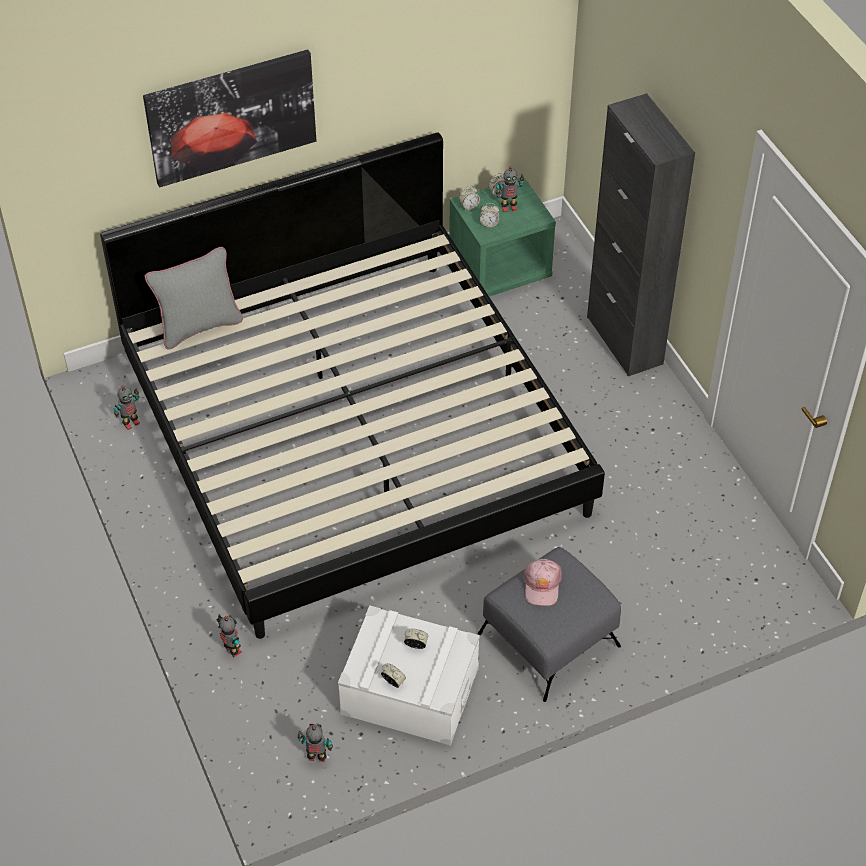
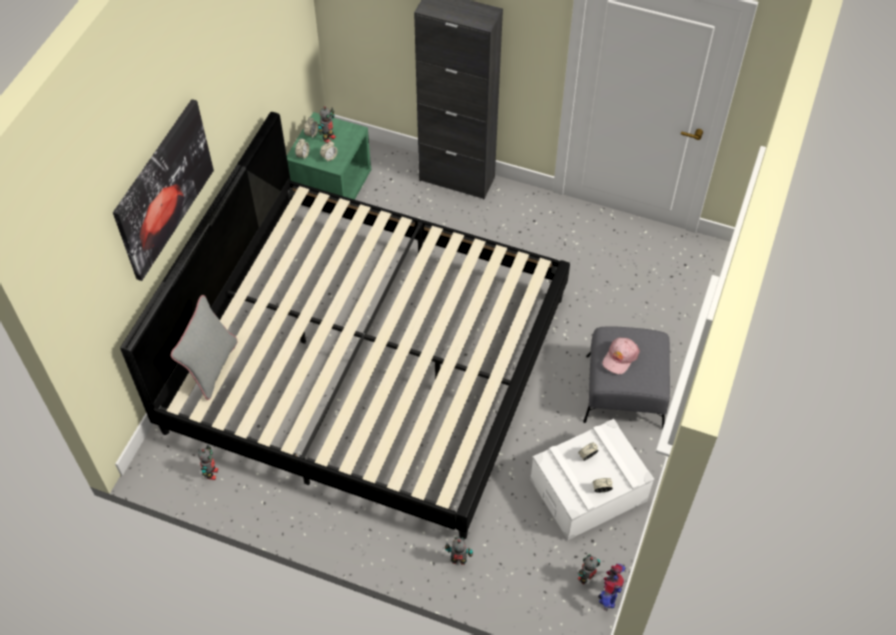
camera: 45 degrees left, 5 degrees up
(319, 788) = (609, 595): none -> toy robot
(542, 585) = (620, 357): pink cap -> pink cap turned 75 degrees clockwise

